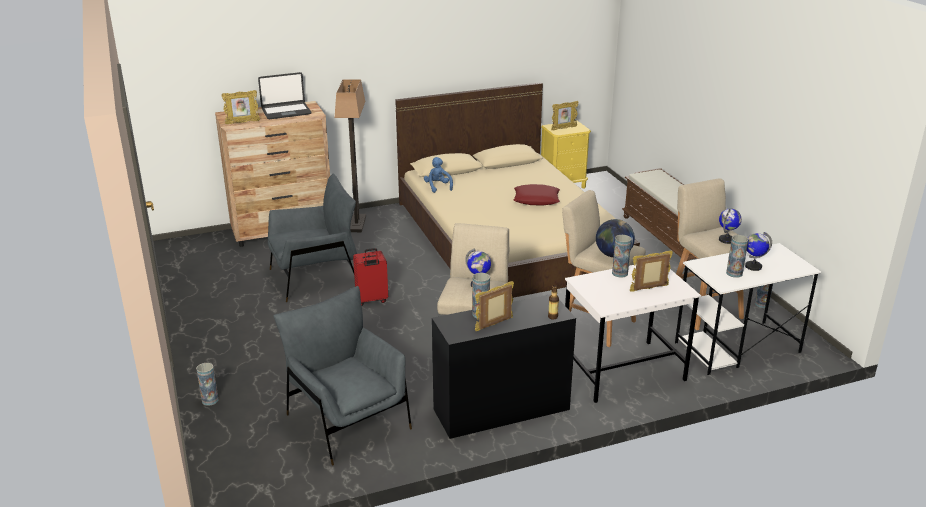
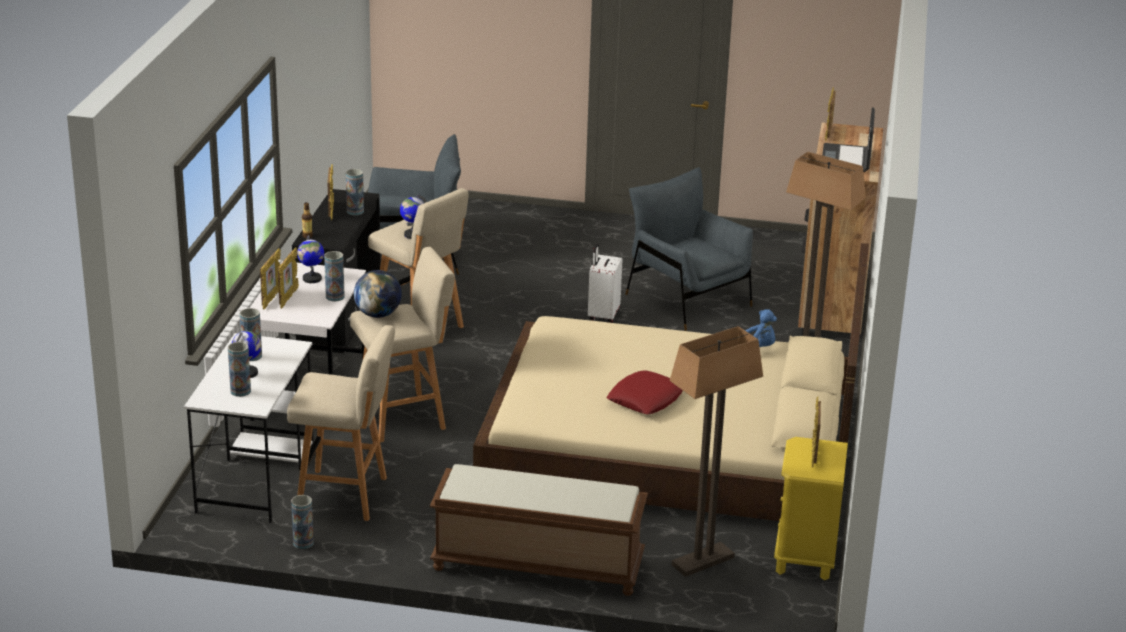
camera: 120 degrees right, 0 degrees up
(210, 400) = (514, 214): vase -> vase (240, 391)
(315, 278) = (687, 300): grey armchair -> grey armchair turned 135 degrees clockwise
(371, 300) = (602, 315): red suitcase -> white suitcase
(602, 203) = (702, 561): none -> floor lamp
(661, 295) = (271, 299): none -> picture frame
(726, 240) = (318, 390): globe -> globe (312, 279)

